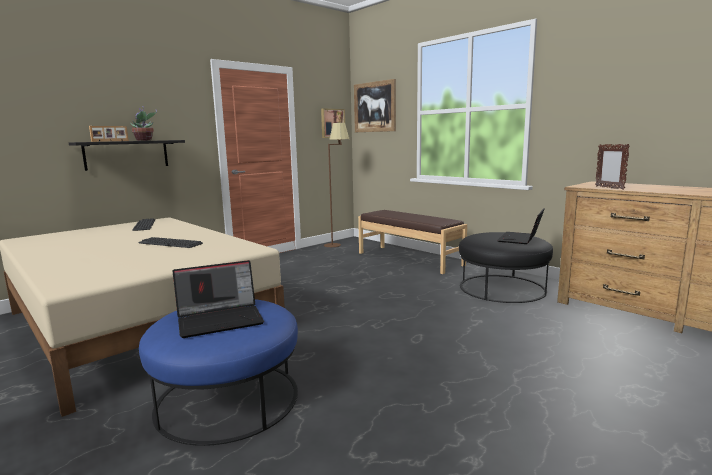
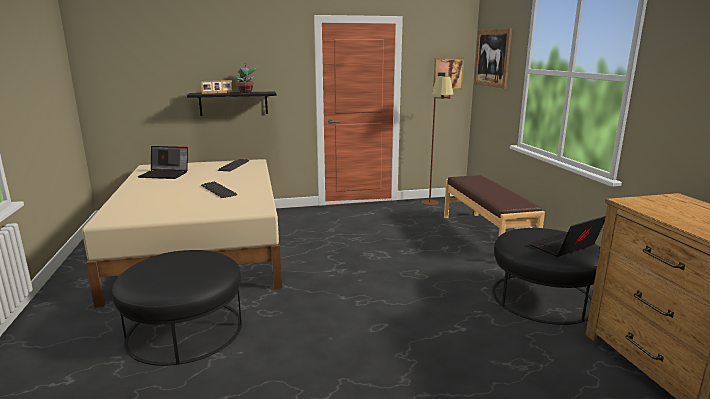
camera: 30 degrees right, 5 degrees up
(221, 319) = (174, 269): laptop -> laptop (165, 174)
(227, 398) = (185, 330): blue ottoman -> black ottoman
(609, 188) = (656, 212): picture frame -> none

